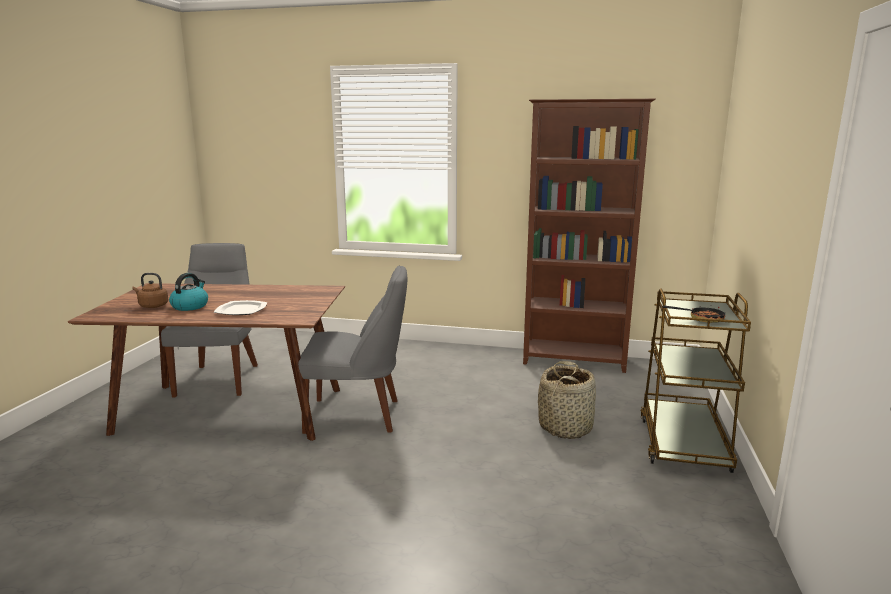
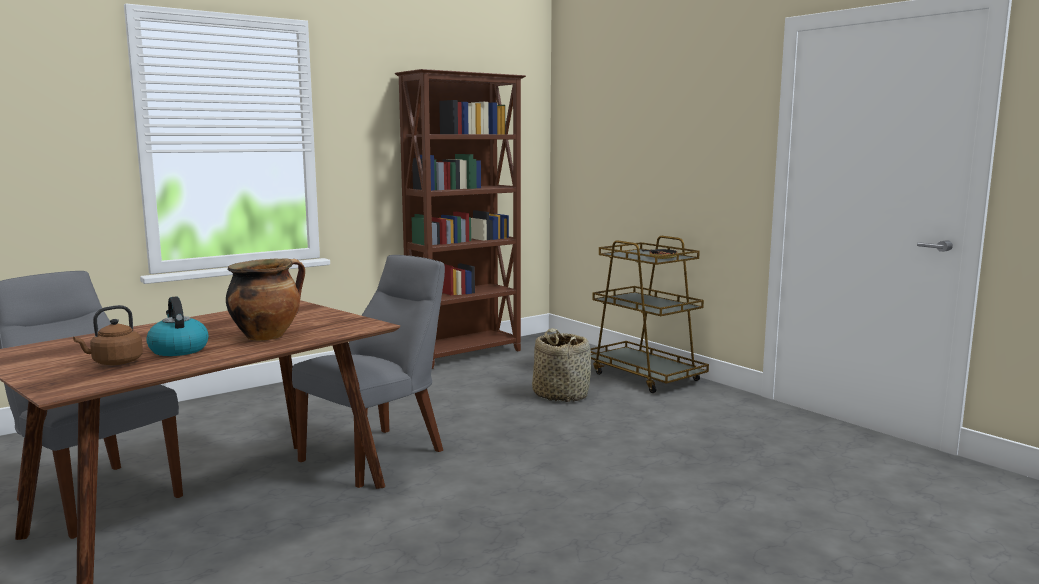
camera: 50 degrees left, 5 degrees down
(242, 310) = (267, 336): plate -> cooking pot

